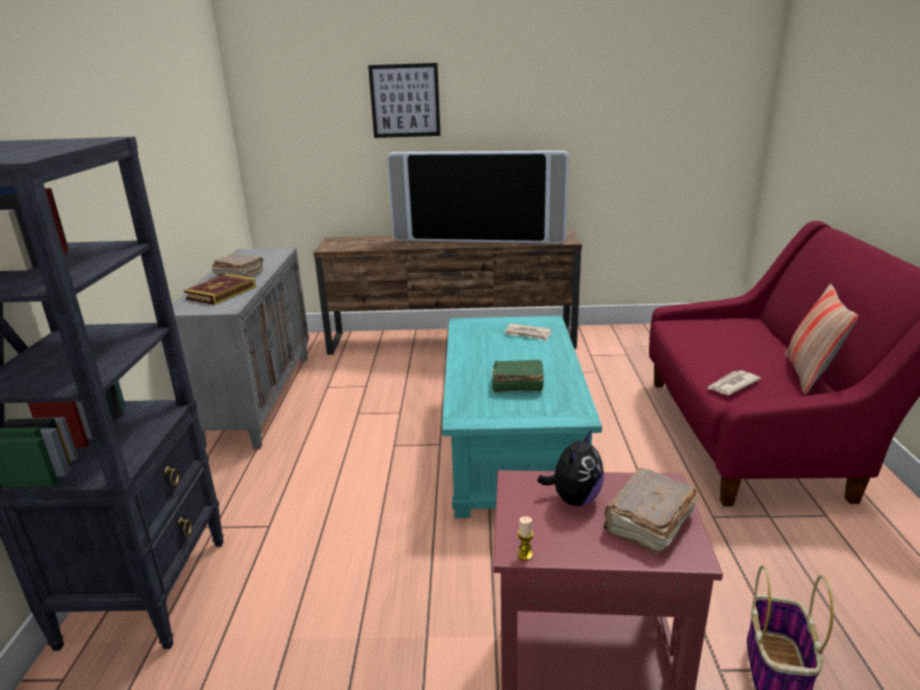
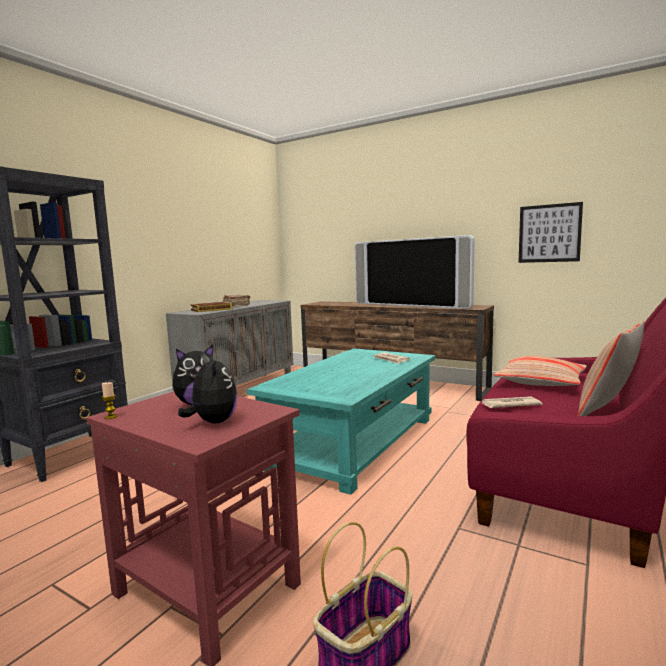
camera: 30 degrees right, 15 degrees down
(405, 101) = (374, 210): picture -> picture (549, 233)
(516, 385) = (333, 379): green book -> none
(647, 523) = (213, 422): brown book -> plush toy
(713, 343) = (540, 382): none -> pillow

